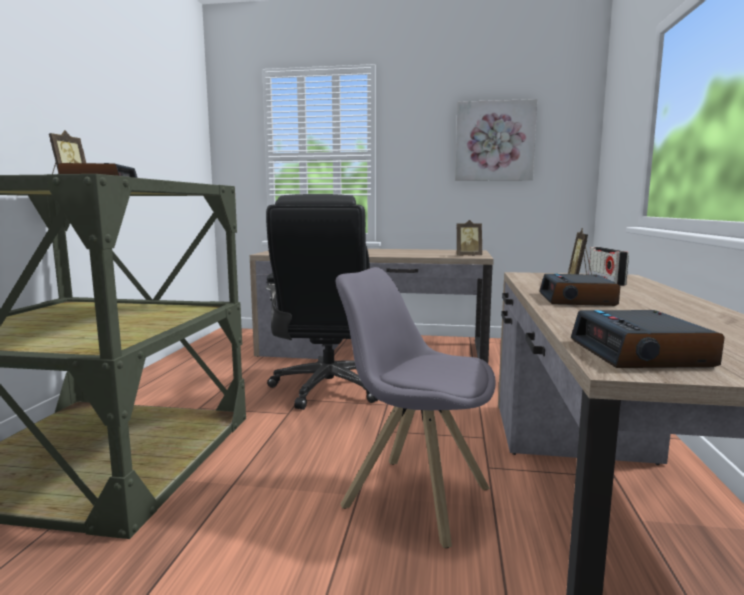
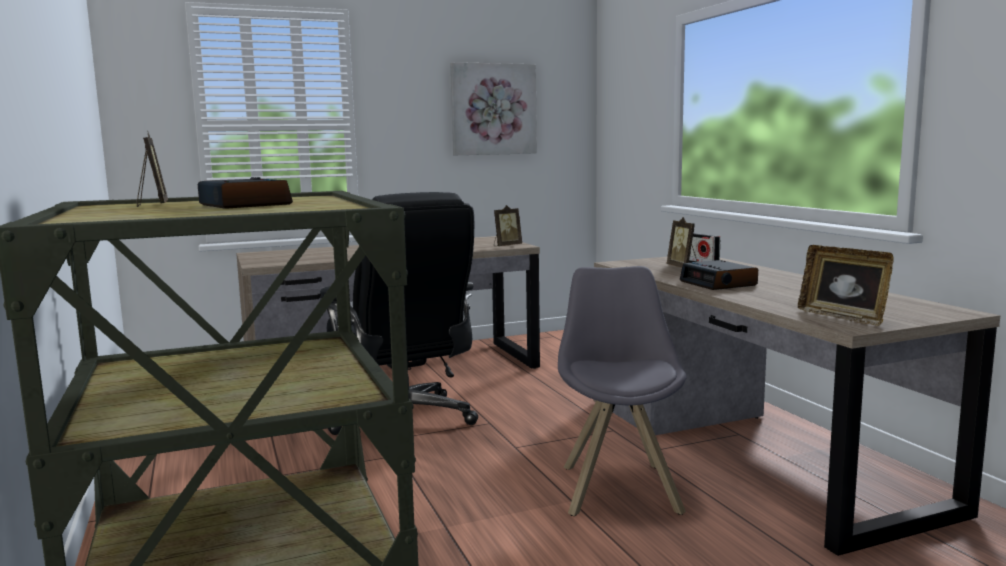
camera: 30 degrees left, 0 degrees up
(415, 497) = (619, 488): grey chair -> grey chair turned 90 degrees clockwise
(641, 353) = (842, 317): alarm clock -> picture frame

